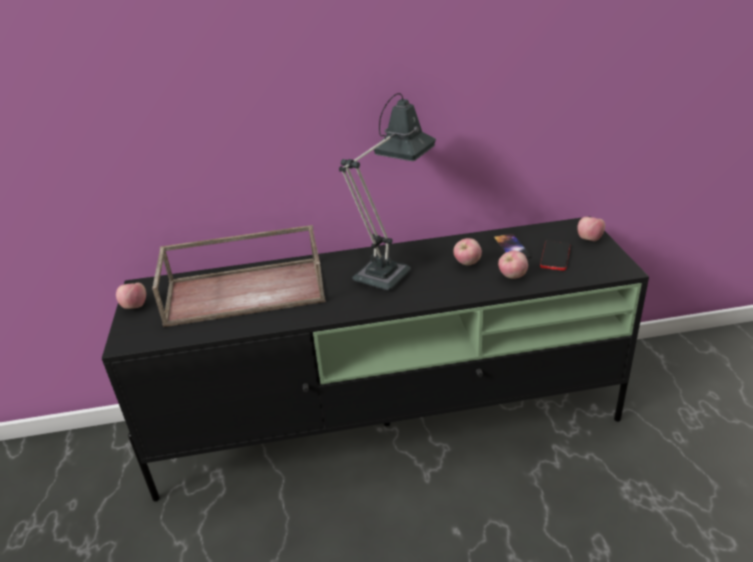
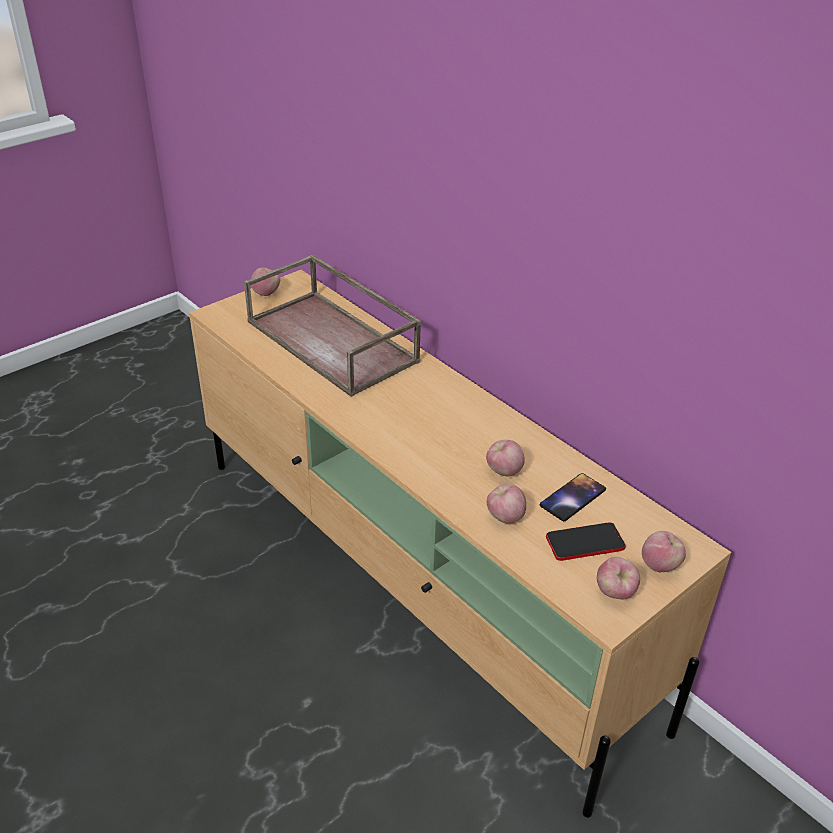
camera: 55 degrees right, 5 degrees up
(389, 270) = (442, 417): table lamp -> none
(390, 424) = (416, 585): black tv stand -> beige tv stand
(604, 260) = (615, 593): none -> apple

